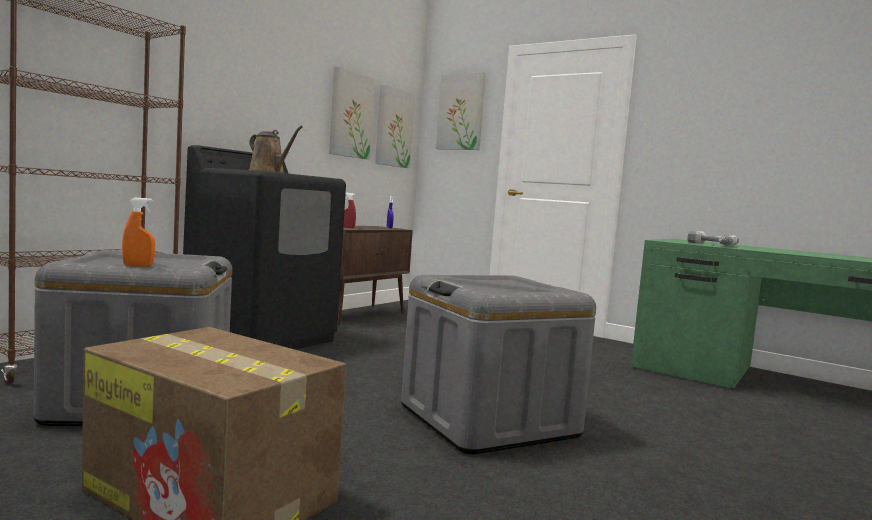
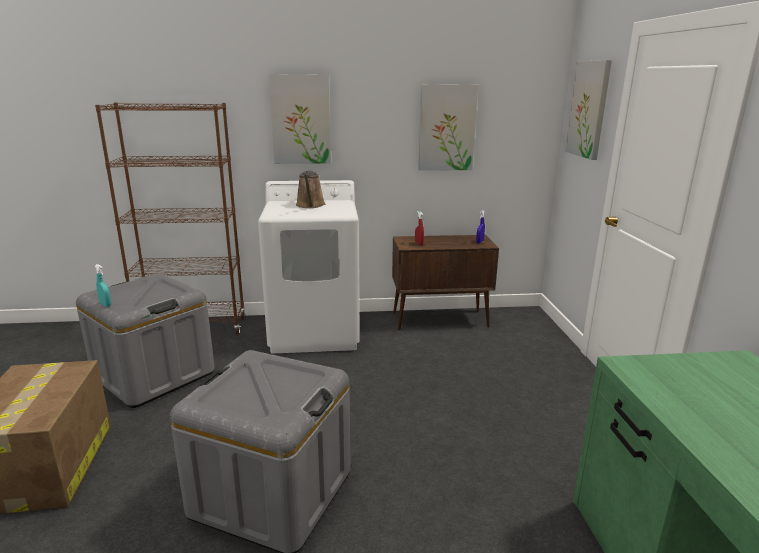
camera: 50 degrees right, 15 degrees up
(138, 266) = (105, 305): orange spray bottle -> turquoise spray bottle
(261, 338) = (315, 331): black washing machine -> white washing machine
(393, 128) = (513, 131): picture -> picture (301, 119)
(709, 244) = (687, 398): power drill -> none

